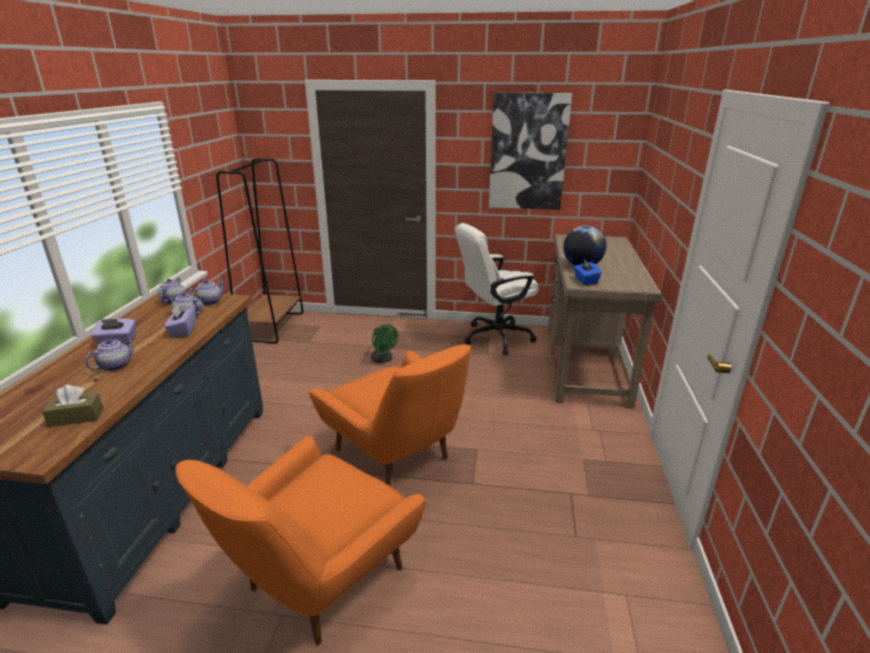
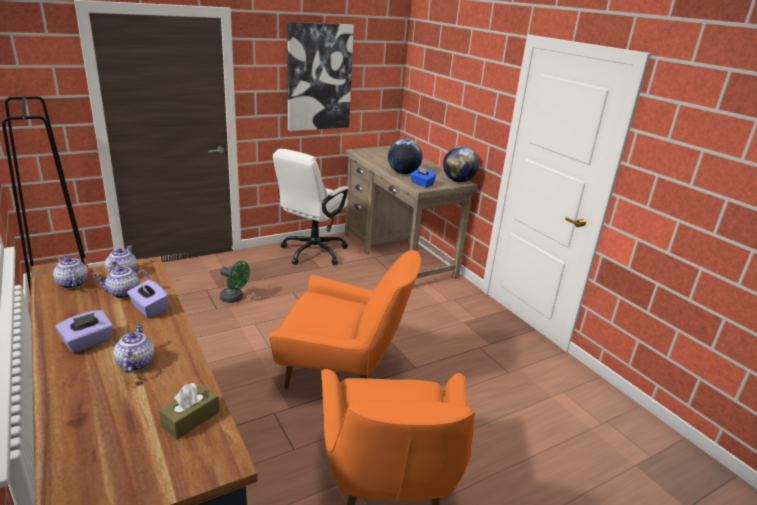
camera: 40 degrees left, 0 degrees up
(640, 285) = (458, 181): none -> globe

